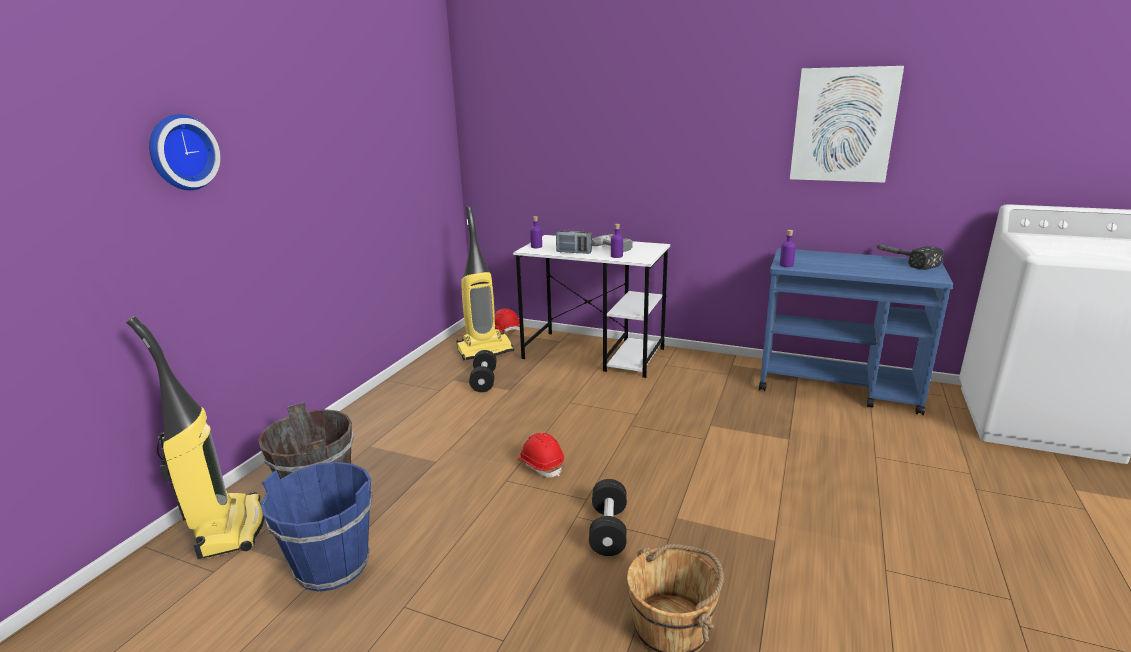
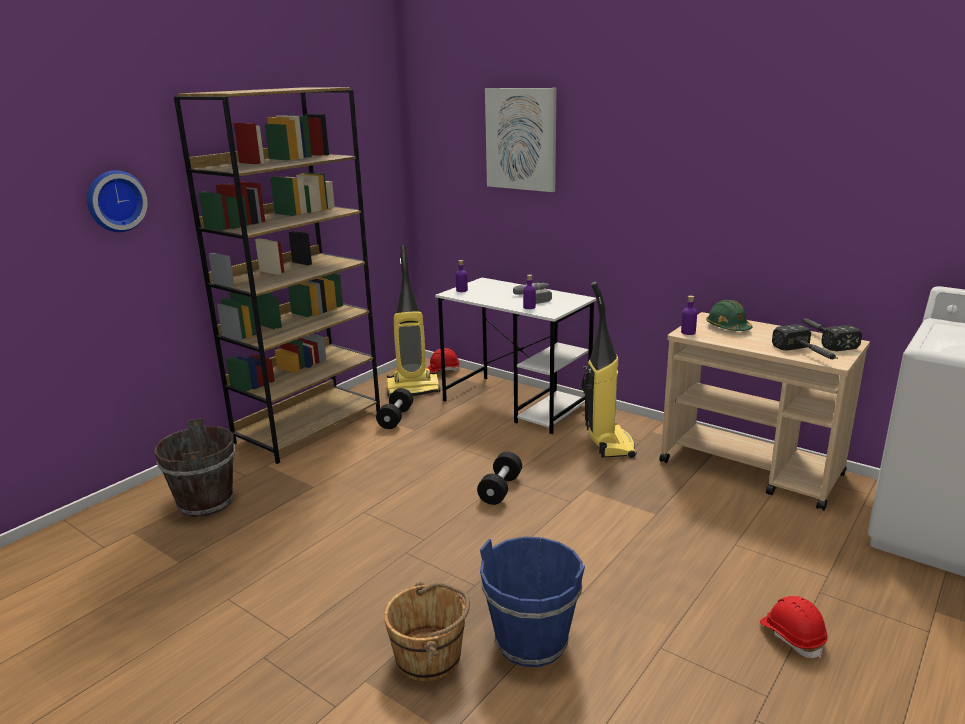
camera: 15 degrees right, 0 degrees up
(228, 528) = (128, 516): vacuum cleaner -> vacuum cleaner (608, 443)
(333, 565) = (190, 558): blue bucket -> blue bucket (532, 641)
(396, 399) = (309, 426): none -> brown bookcase
(541, 465) = (402, 503): red hard hat -> red hard hat (792, 636)
(574, 252) = (491, 299): radio -> none
(608, 530) = (426, 568): black dumbbell -> black dumbbell (500, 489)
(815, 258) = (728, 327): none -> green hard hat
(838, 386) = (751, 468): blue cart -> beige cart
(843, 125) = (768, 186): picture -> picture (521, 139)
(907, 274) = (808, 355): none -> hammer

